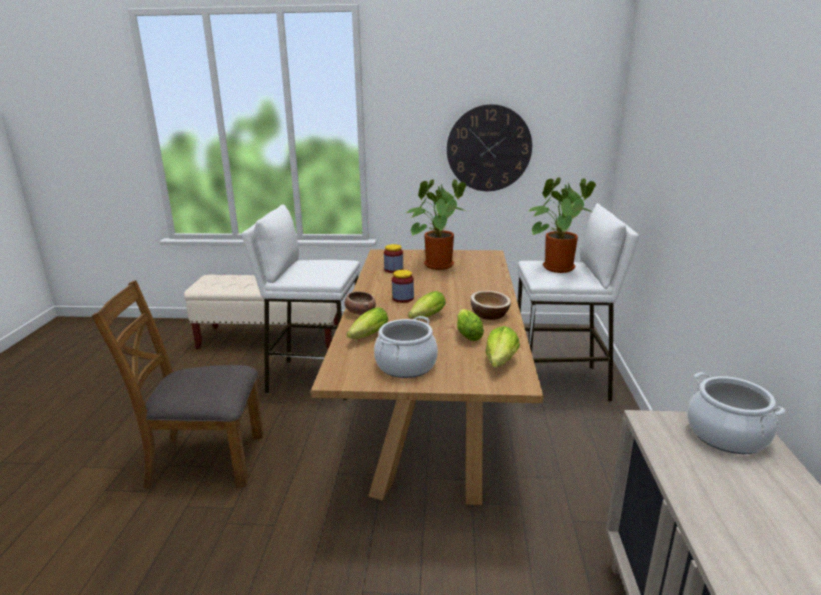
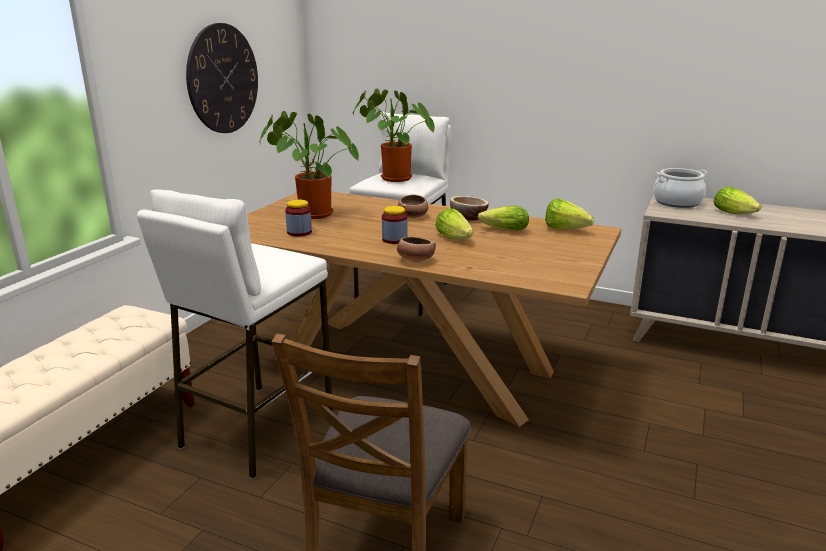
camera: 70 degrees left, 0 degrees up
(366, 337) = (481, 264): lettuce -> lettuce (735, 213)
(405, 365) = (554, 258): cooking pot -> none
(469, 294) = (413, 216): none -> bowl

